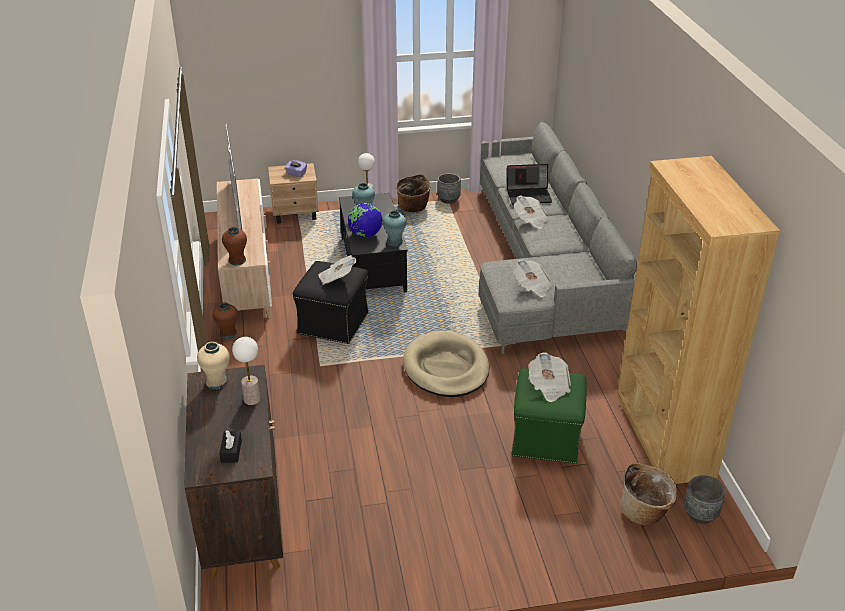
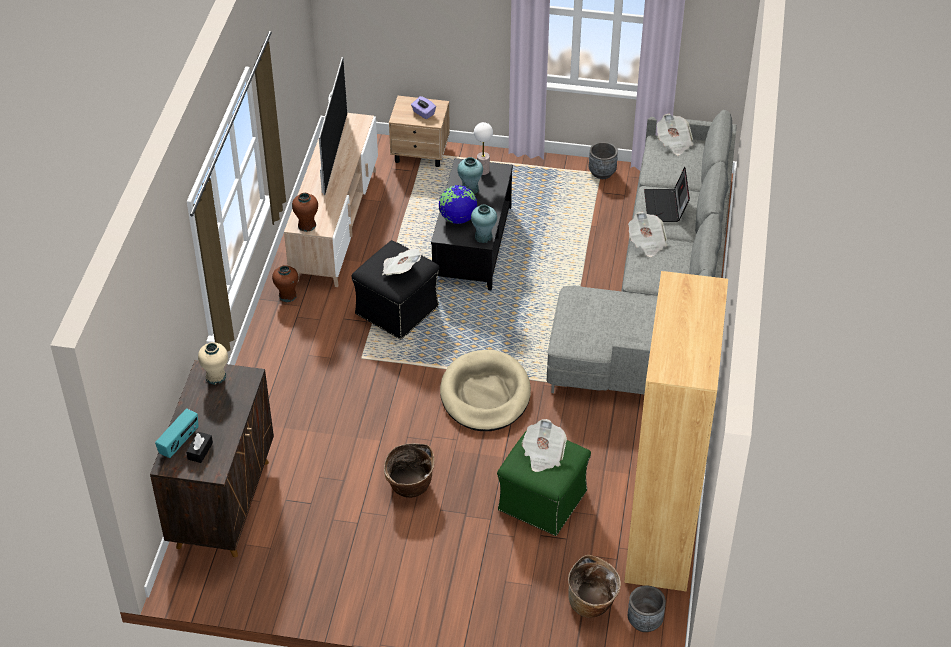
camera: 20 degrees right, 10 degrees up
(205, 449) = (179, 442): none -> radio
(252, 399) = (238, 403): table lamp -> none
(413, 208) = (555, 176): basket -> basket (409, 487)
(529, 195) = (666, 207): laptop -> laptop turned 75 degrees clockwise
(532, 287) = (597, 331): newspaper -> newspaper (674, 142)

